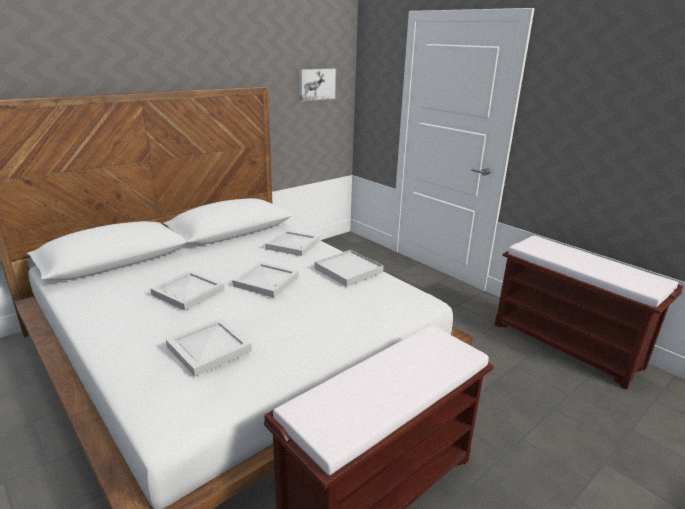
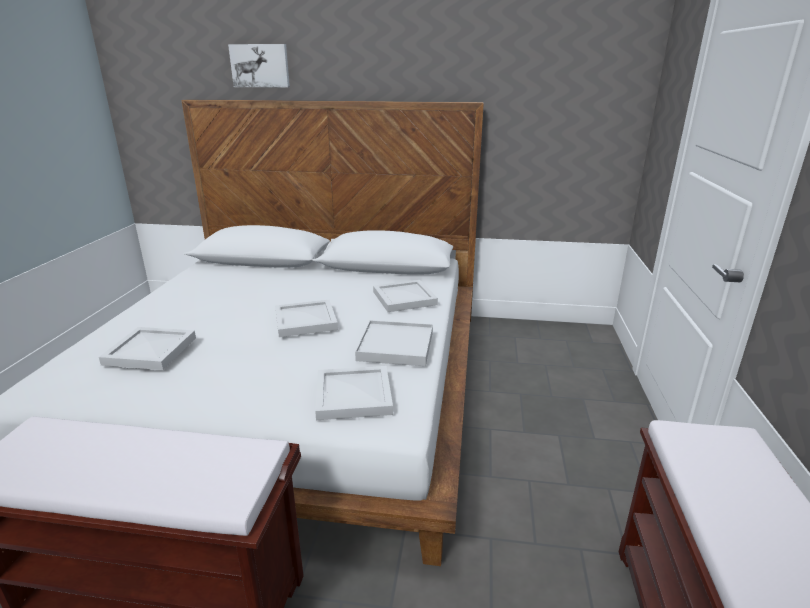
camera: 50 degrees right, 0 degrees up
(189, 292) = (241, 303): white tray -> white tray (355, 396)
(316, 84) = (574, 104): picture -> picture (260, 66)

